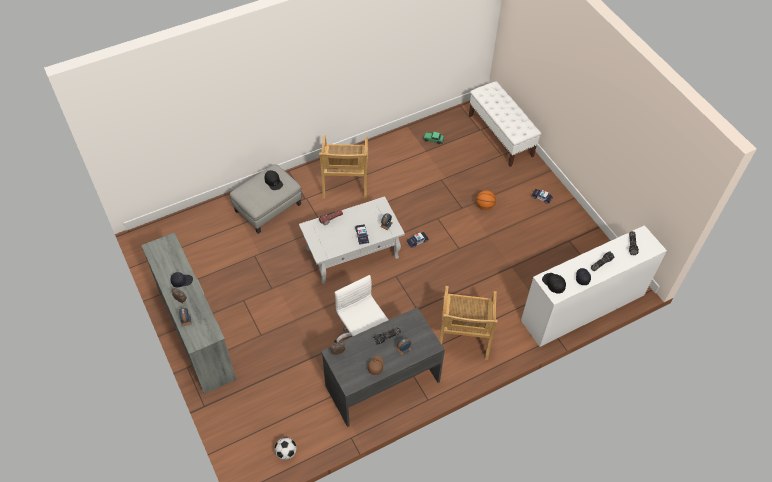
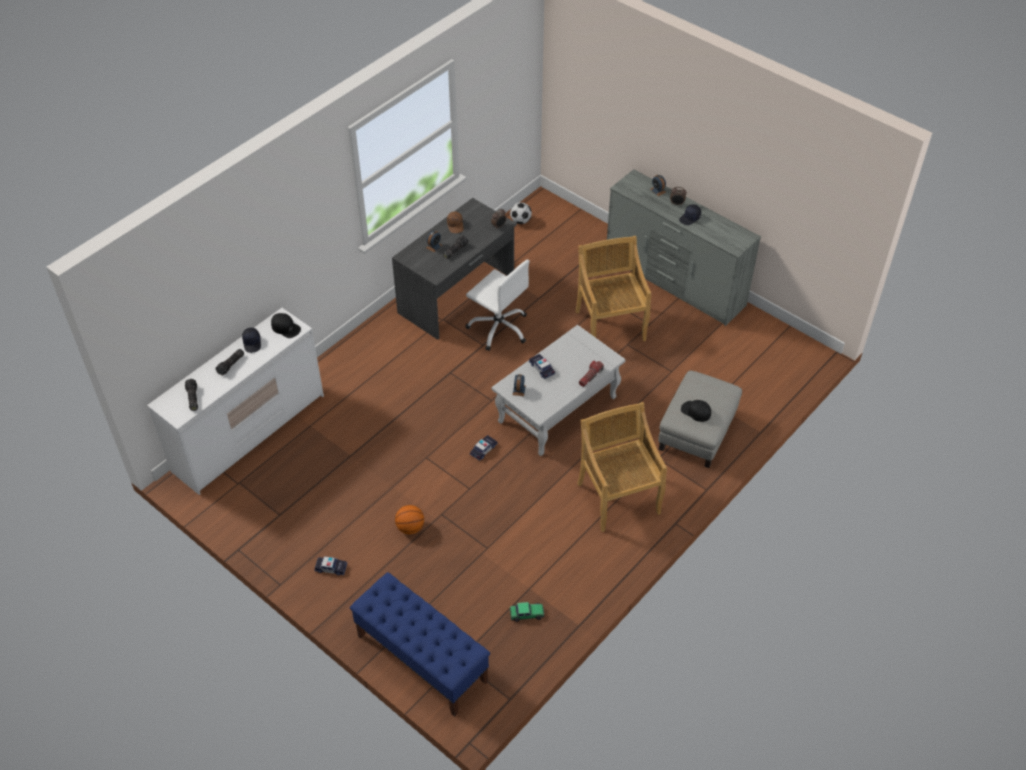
camera: 160 degrees right, 5 degrees down
(464, 337) = (385, 361): beige chair -> beige chair (610, 324)
(500, 136) = (421, 658): white bench -> blue bench

